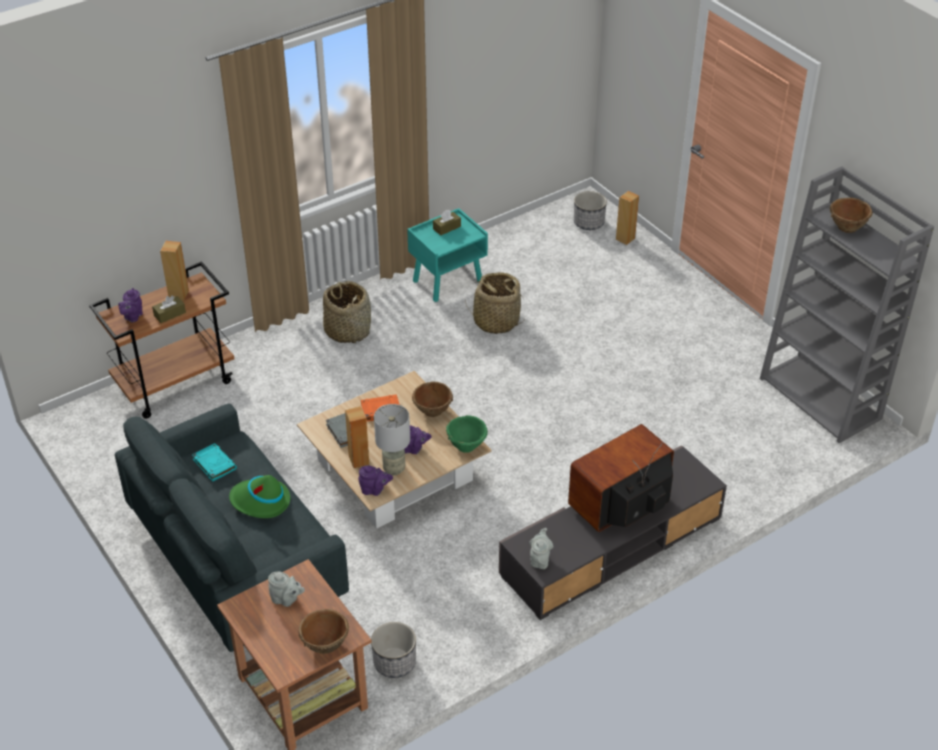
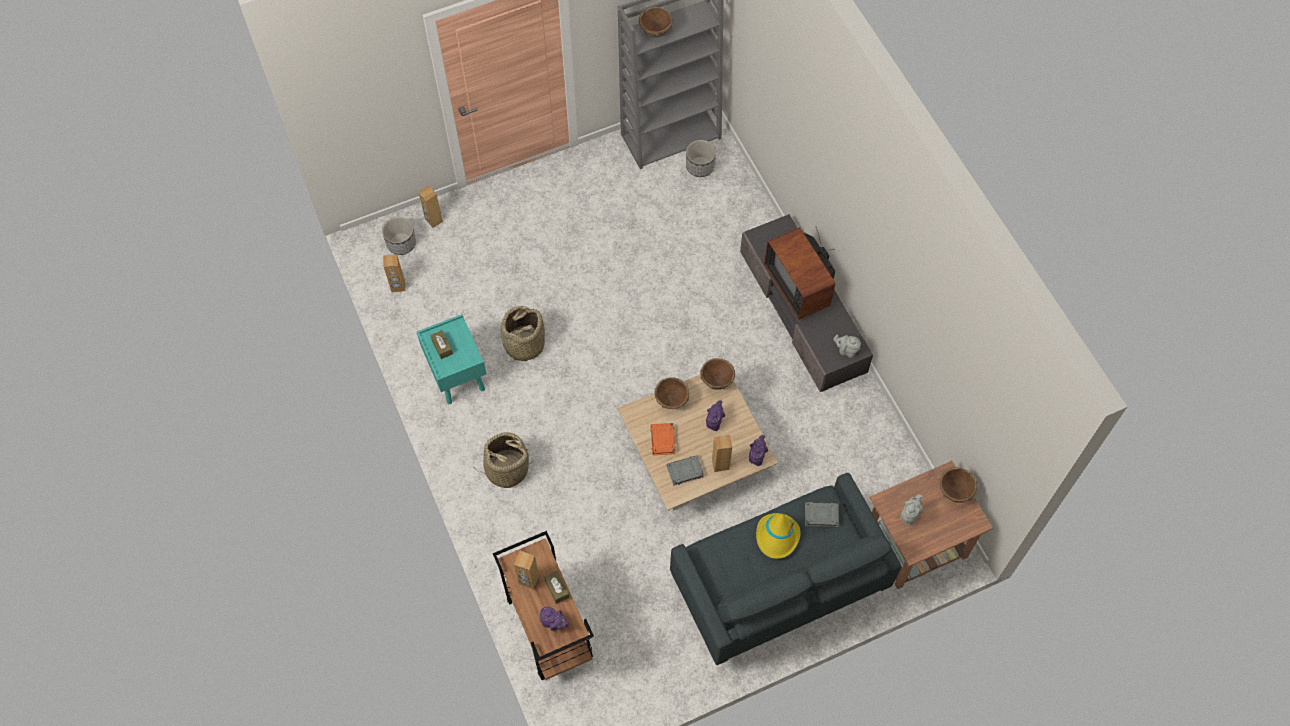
camera: 80 degrees left, 20 degrees up
(214, 464) = (728, 572): turquoise book -> none
(260, 501) = (777, 537): green hat -> yellow hat
(292, 538) = (821, 515): none -> grey book
(394, 469) = (735, 438): grey table lamp -> none
(394, 663) = (895, 477): planter -> planter (700, 167)
(467, 445) = (716, 381): green bowl -> brown bowl
(538, 228) = (398, 286): none -> brown speaker

